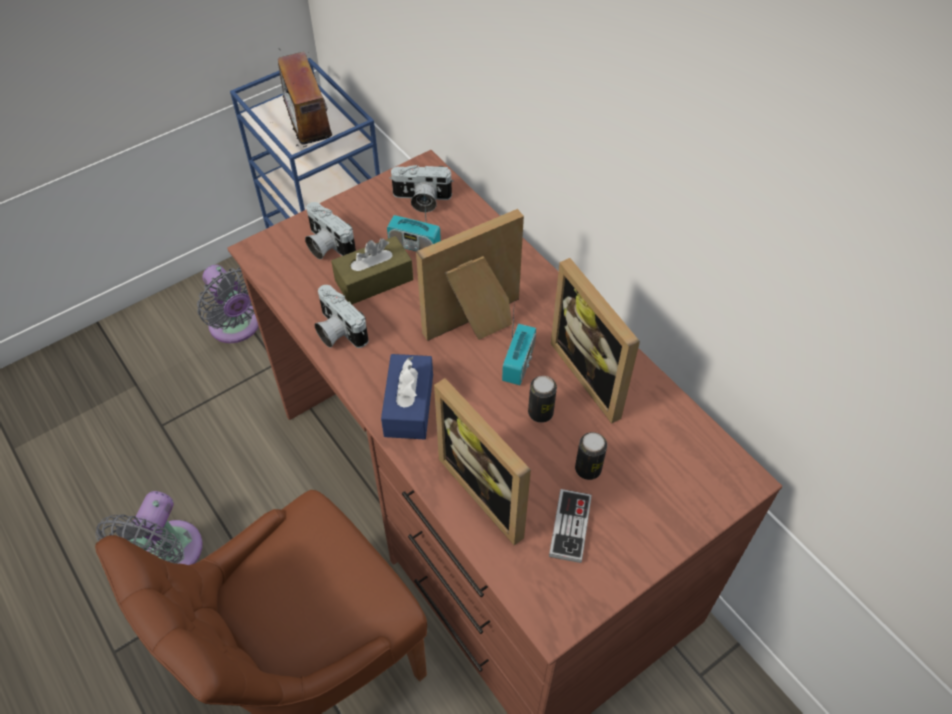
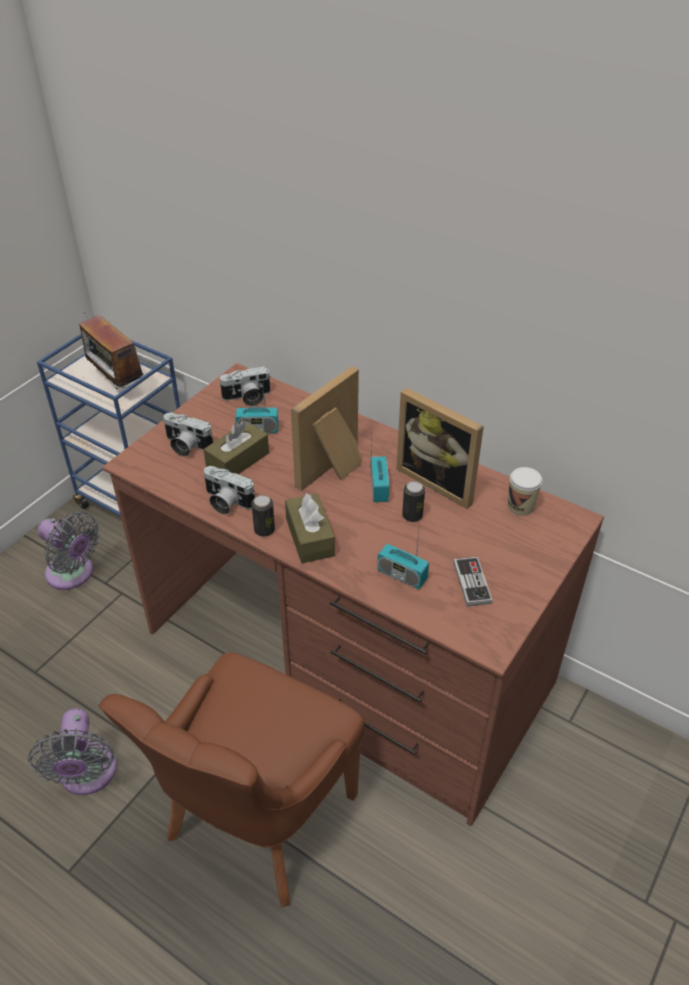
camera: 20 degrees left, 10 degrees down
(409, 405) = (310, 537): blue tissue box -> brown tissue box
(491, 489) = (402, 575): picture frame -> radio
(588, 469) = (465, 542): can -> can (264, 530)
(679, 440) = (520, 506): none -> cup

